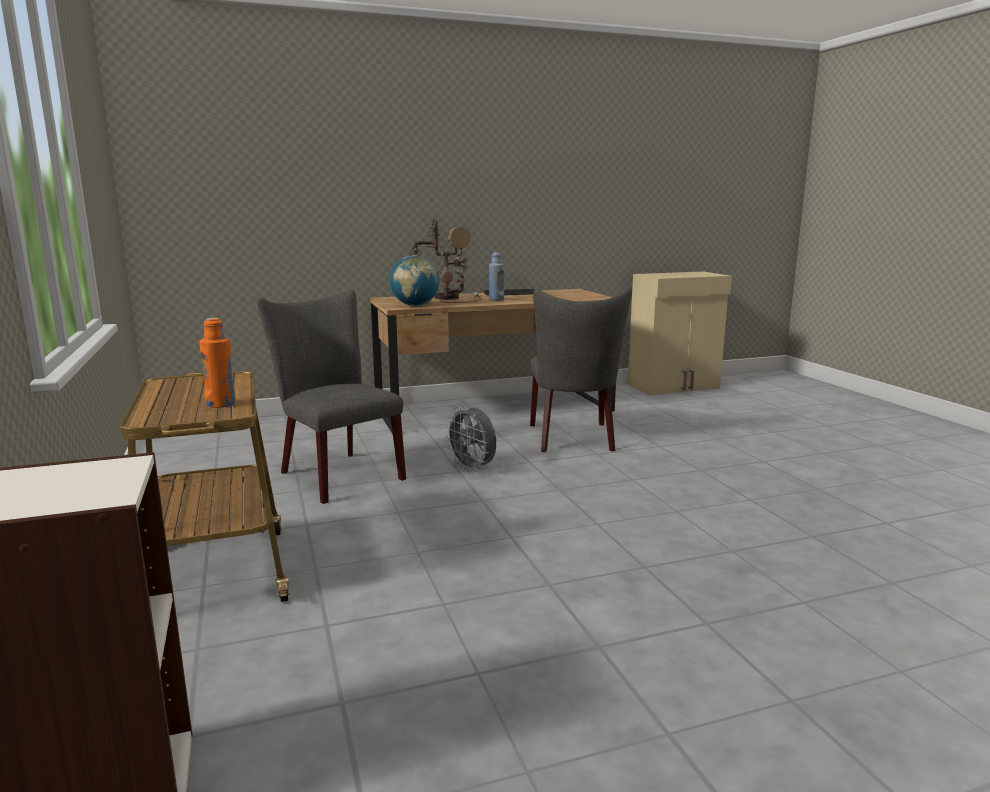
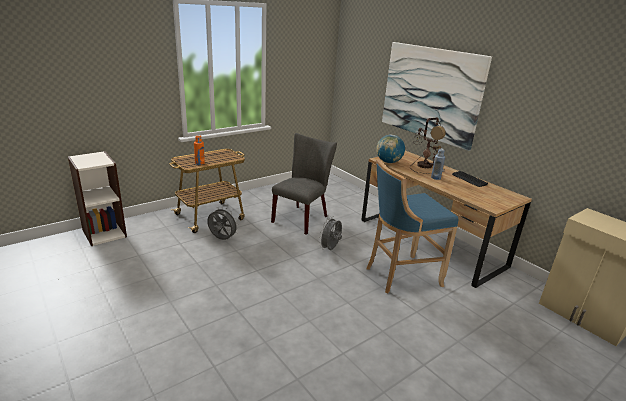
camera: 70 degrees right, 10 degrees up
(354, 564) = (222, 239): none -> grey fan
(392, 188) = (430, 93): none -> picture
(573, 439) = (400, 275): grey chair -> blue stool

